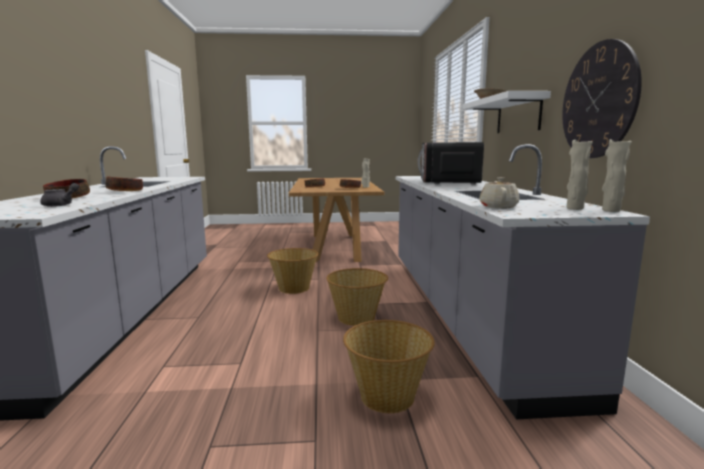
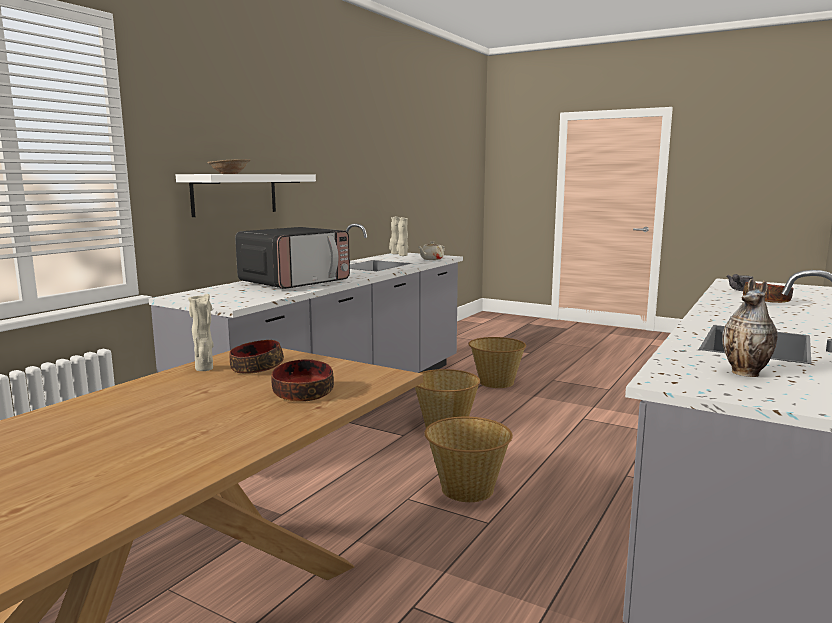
camera: 145 degrees left, 0 degrees up
(125, 191) = (722, 310): bowl -> none
(159, 179) = (747, 373): none -> vase
(598, 101) = (328, 190): wall clock -> none

